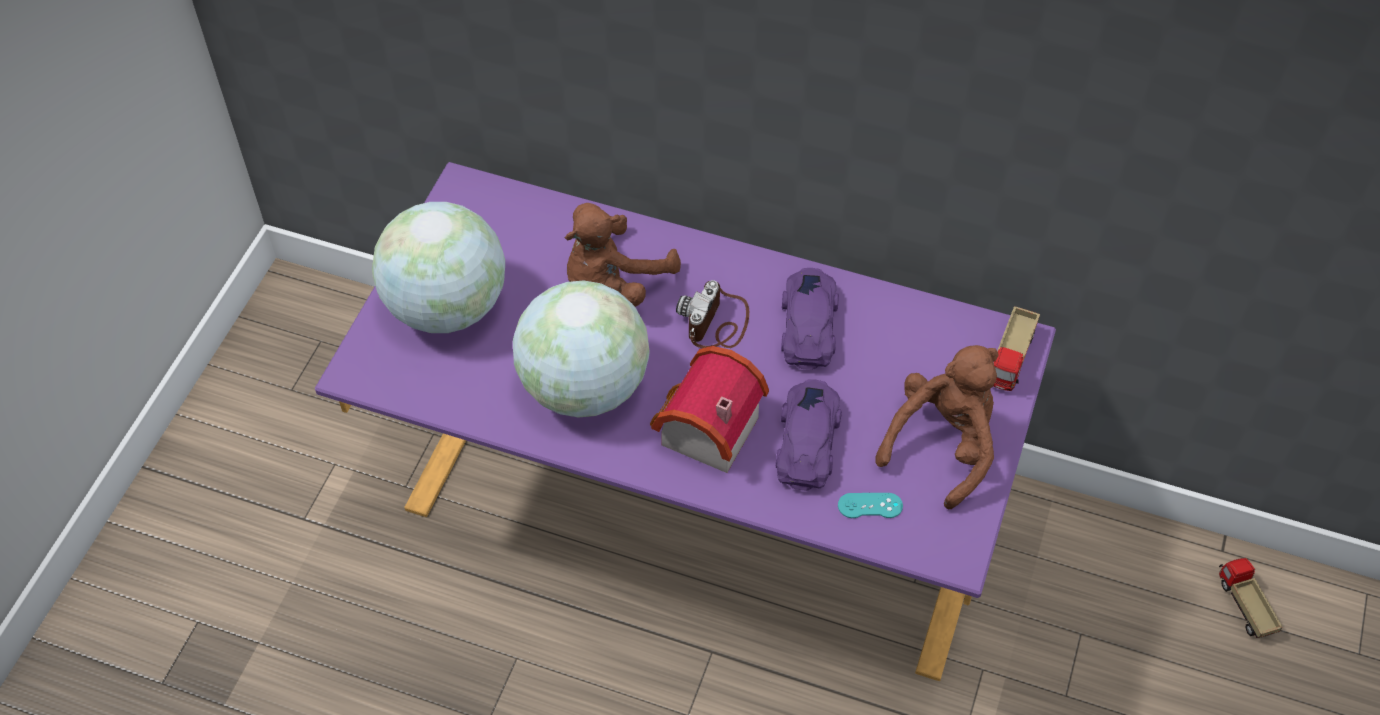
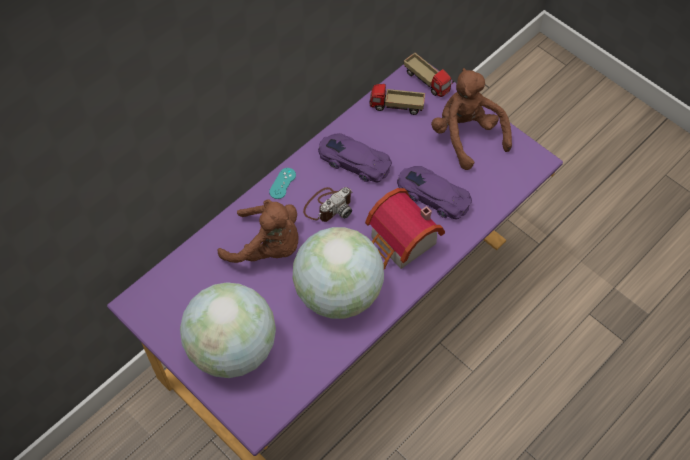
camera: 65 degrees left, 5 degrees up
(613, 283) = (267, 247): brown plush toy -> brown plush toy turned 45 degrees counterclockwise
(716, 323) = (328, 206): camera -> camera turned 90 degrees counterclockwise
(870, 506) = (489, 185): turquoise game controller -> turquoise game controller (282, 183)
(1244, 606) = (522, 95): toy truck -> toy truck (396, 107)

